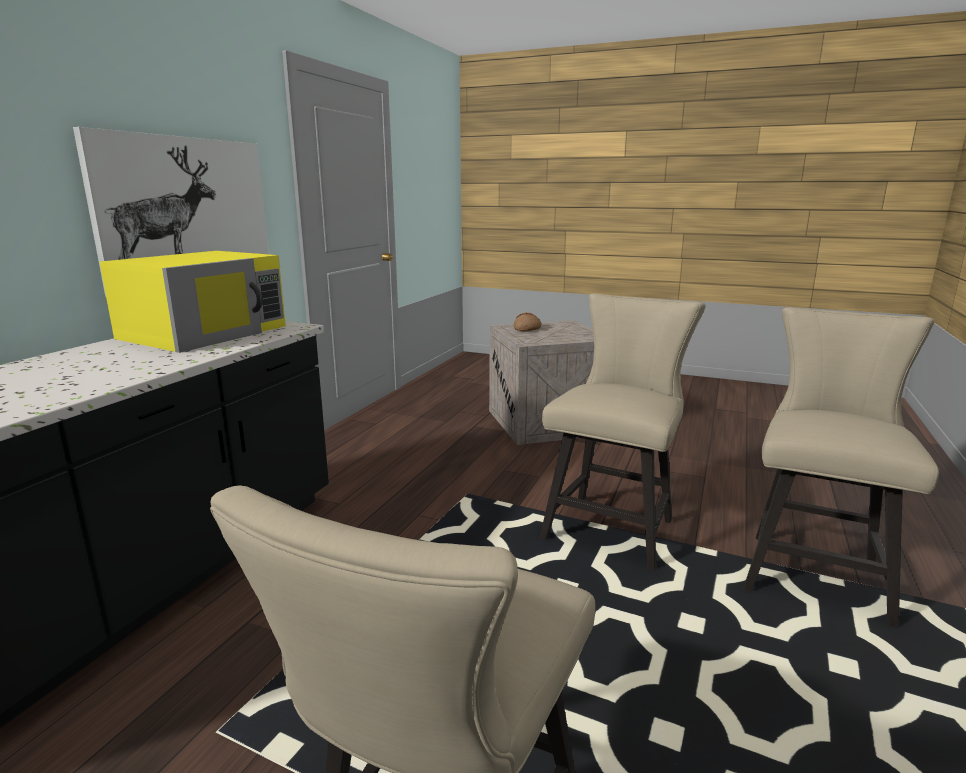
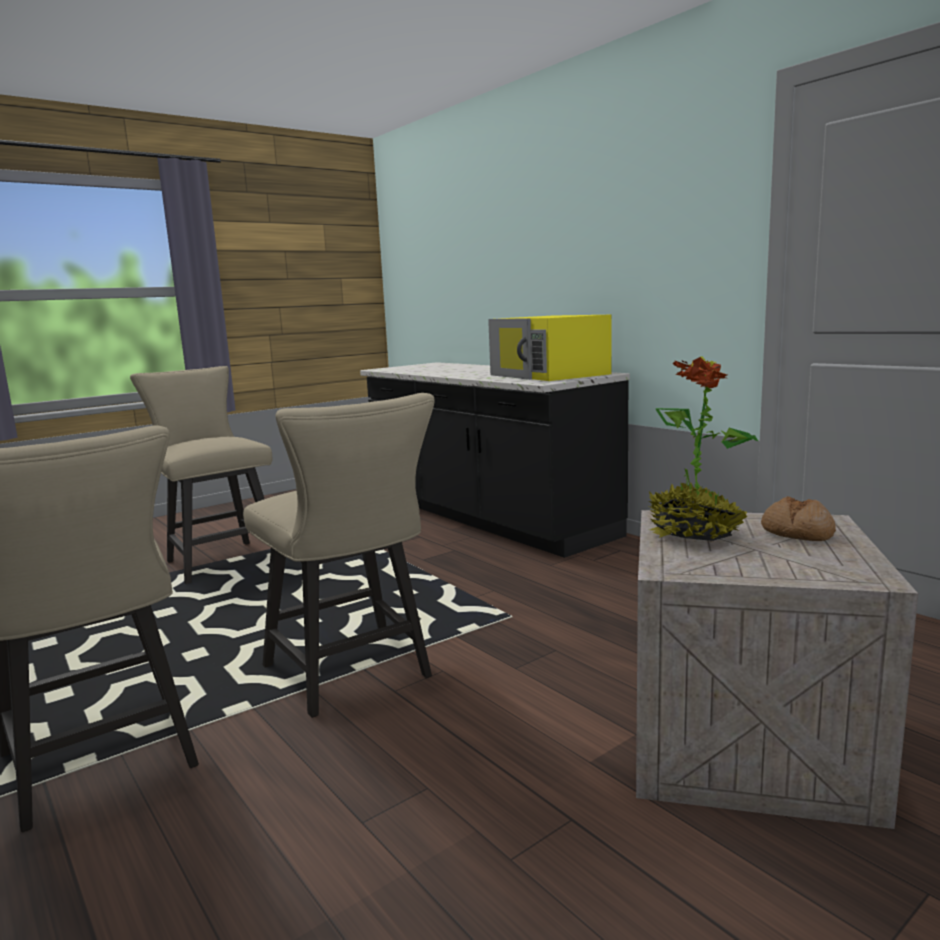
camera: 120 degrees right, 5 degrees down
(186, 211) = (626, 280): picture -> none
(549, 338) = (694, 534): none -> potted plant

